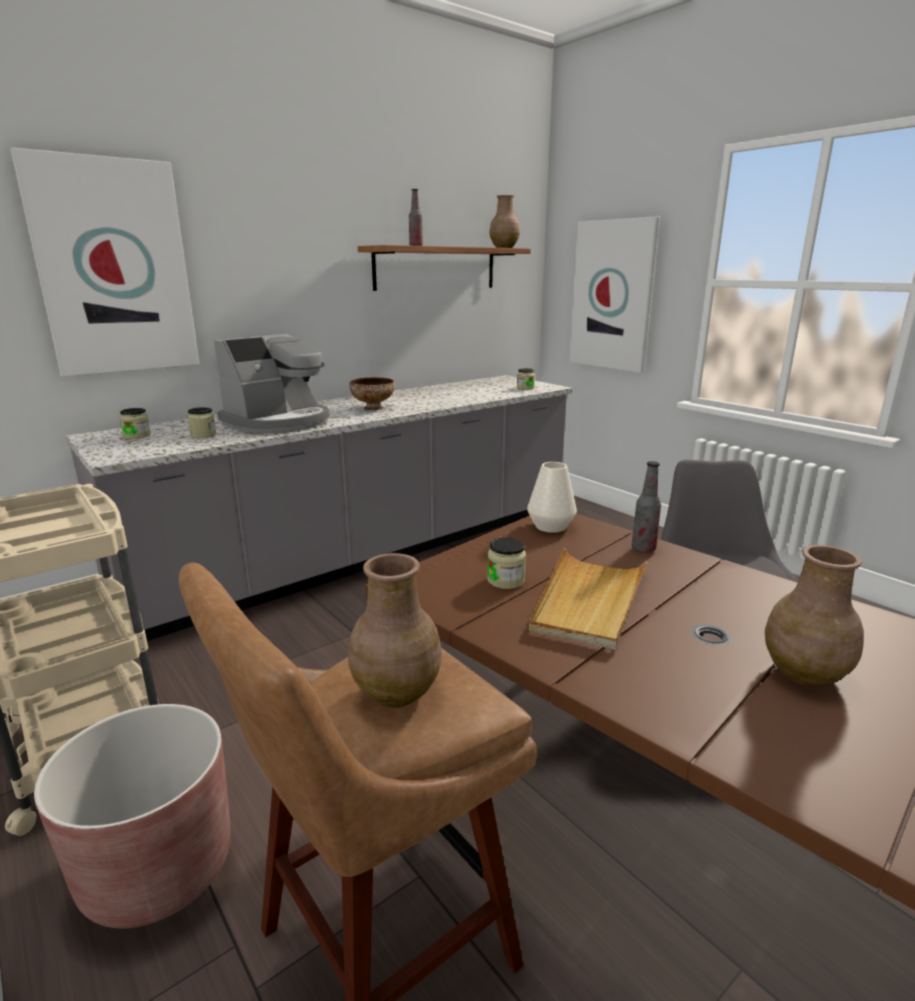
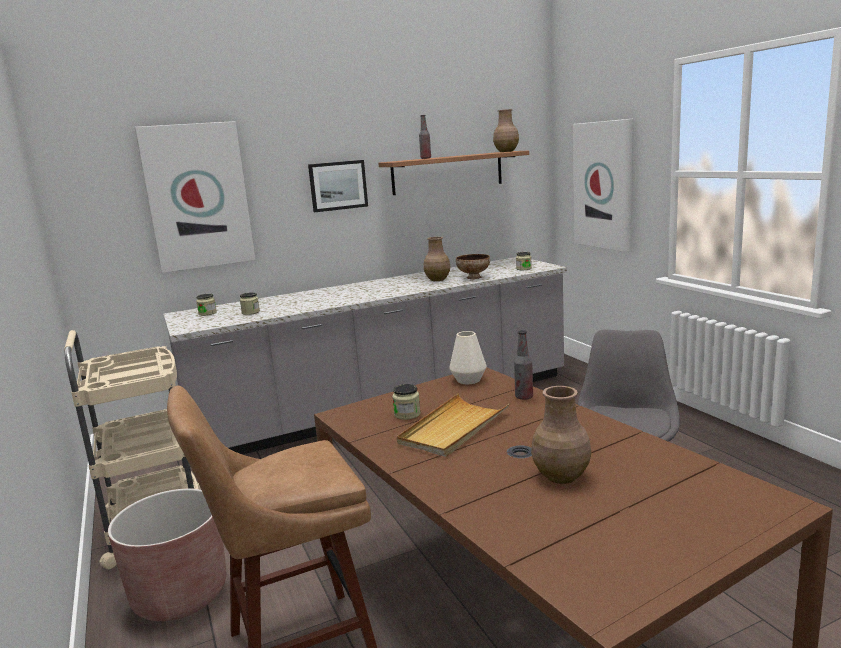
camera: 15 degrees right, 5 degrees down
(279, 422) = (308, 302): coffee machine -> none
(307, 271) = (338, 185): none -> picture
(372, 408) = (384, 289): bowl -> bowl (473, 277)
(397, 692) = (291, 469): brown vase -> brown vase (438, 279)

